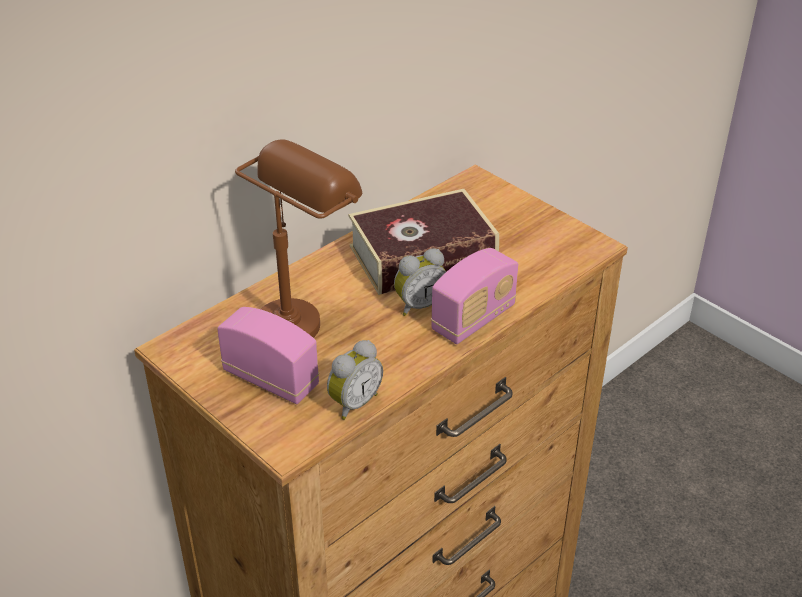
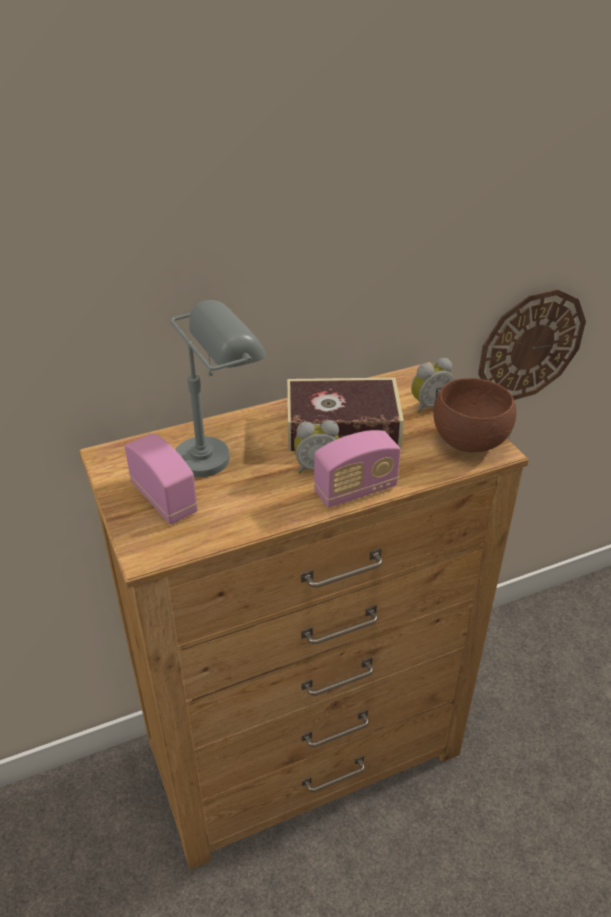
camera: 20 degrees right, 0 degrees up
(302, 313) = (219, 452): brown table lamp -> grey table lamp
(353, 403) = (216, 535): alarm clock -> alarm clock (428, 405)
(561, 126) = (530, 345): none -> wall clock
(563, 242) = (470, 442): none -> brown bowl

